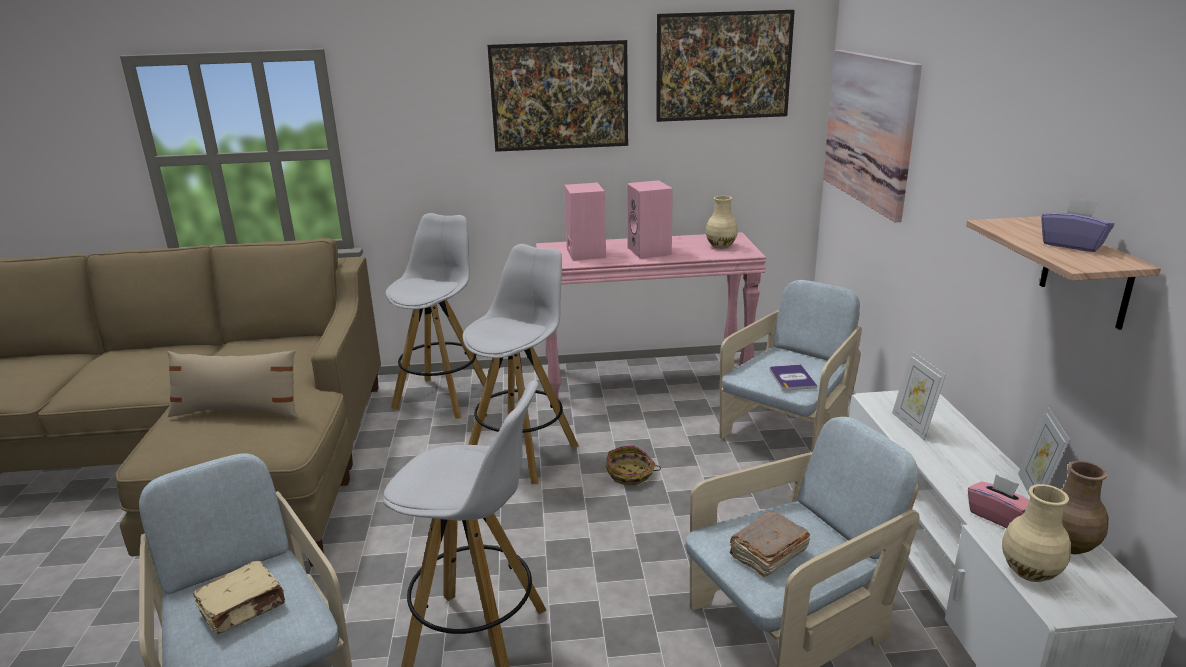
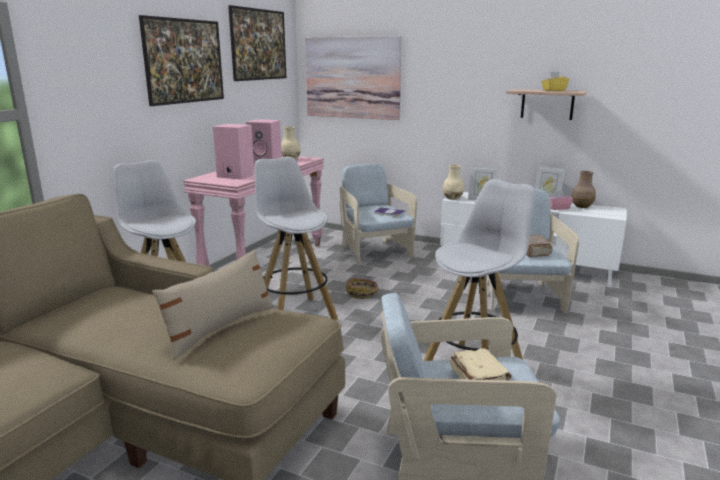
camera: 60 degrees left, 5 degrees down
(1031, 572) = (594, 213): beige vase -> beige vase (453, 198)
(1072, 245) = (553, 90): purple tissue box -> yellow tissue box

